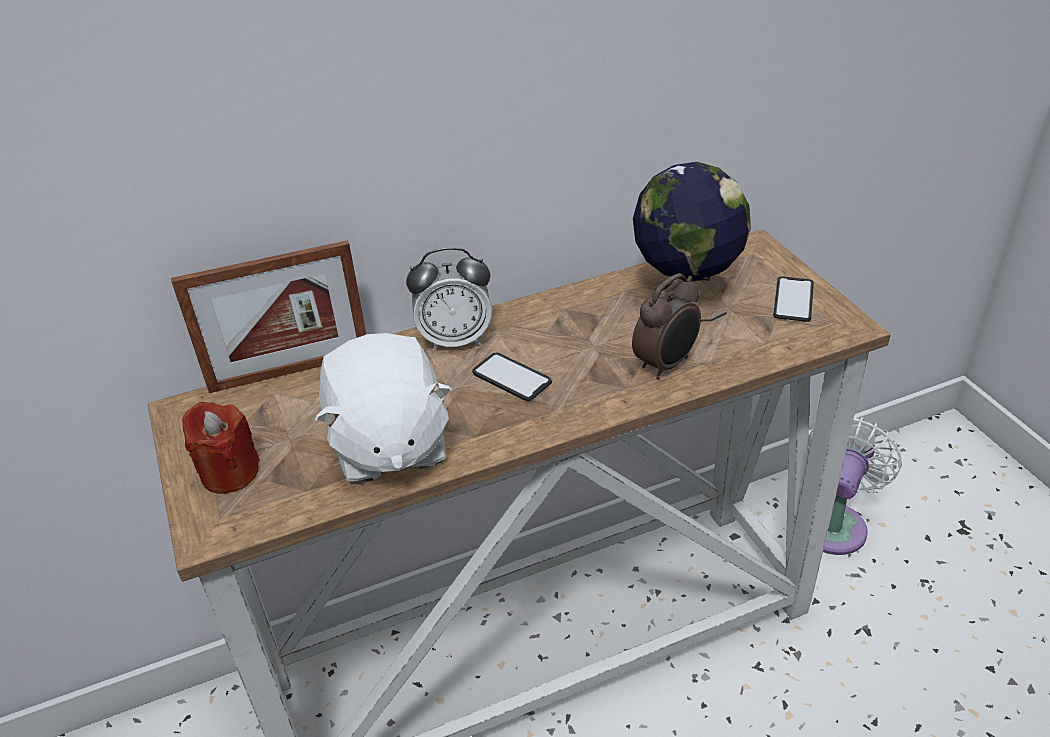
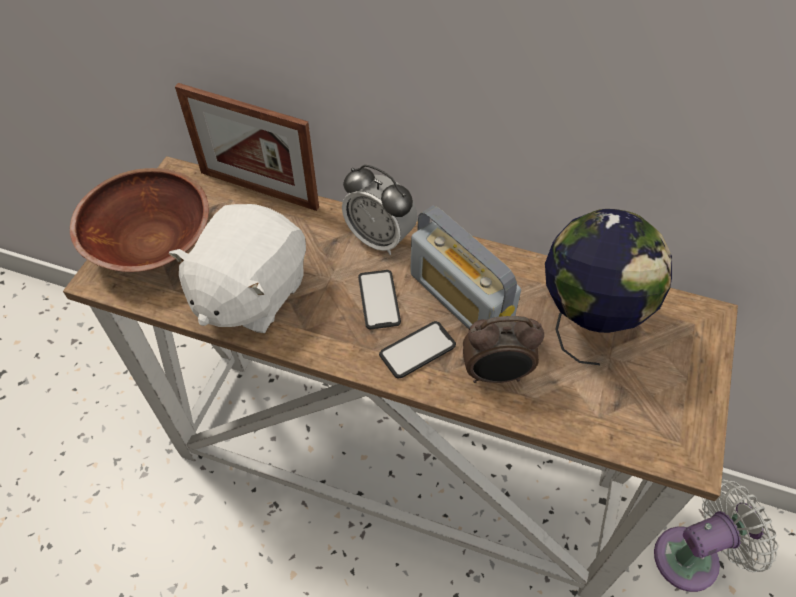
camera: 40 degrees right, 15 degrees up
(229, 473) = (151, 243): red candle -> brown bowl
(576, 338) = (460, 300): none -> radio
(793, 300) = (673, 395): phone -> phone (417, 350)

